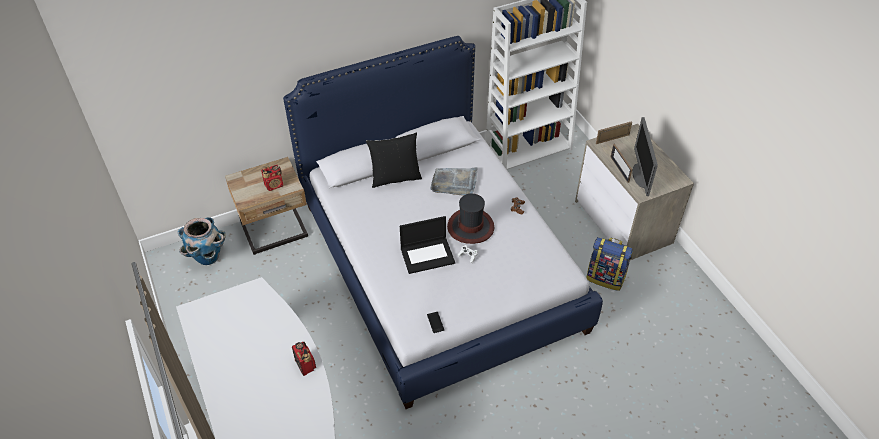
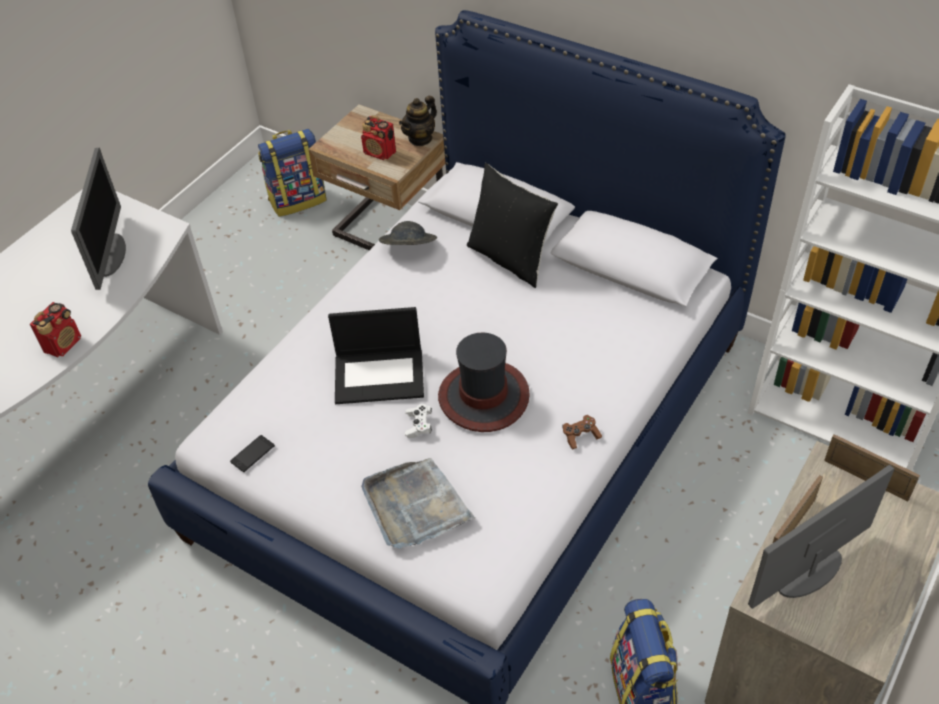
camera: 60 degrees right, 0 degrees up
(207, 257) = (298, 200): planter -> backpack
(252, 320) = (111, 255): none -> monitor
(280, 166) = (420, 138): none -> teapot
(353, 208) = (408, 249): none -> grey hat
(428, 255) = (380, 375): laptop -> laptop turned 45 degrees counterclockwise
(454, 182) = (564, 328): grey tray -> grey tray (415, 506)

